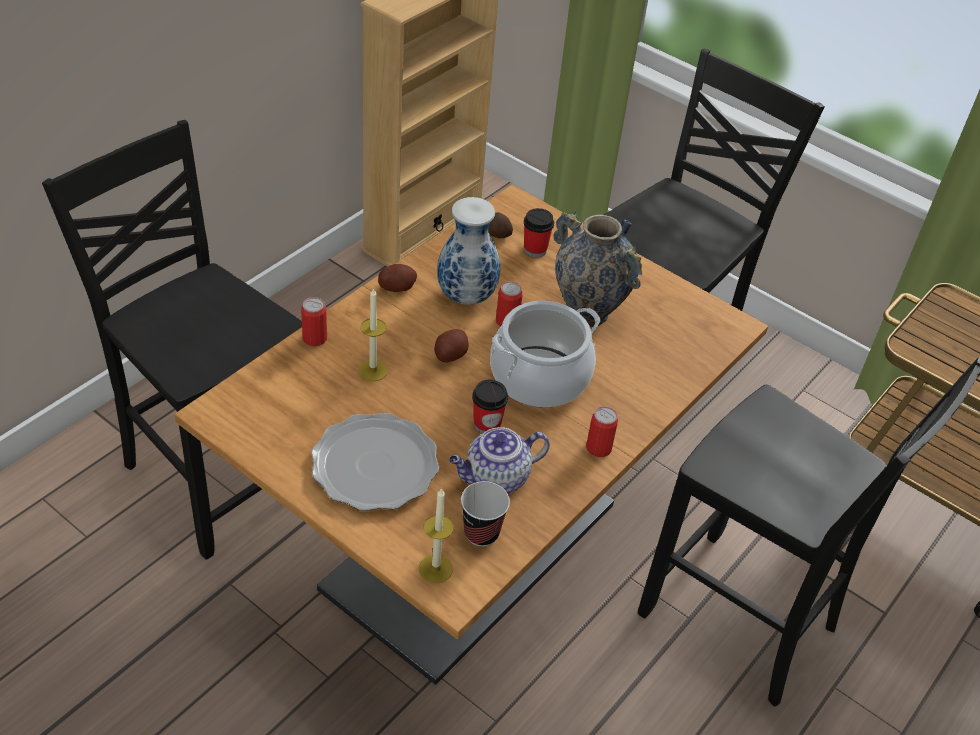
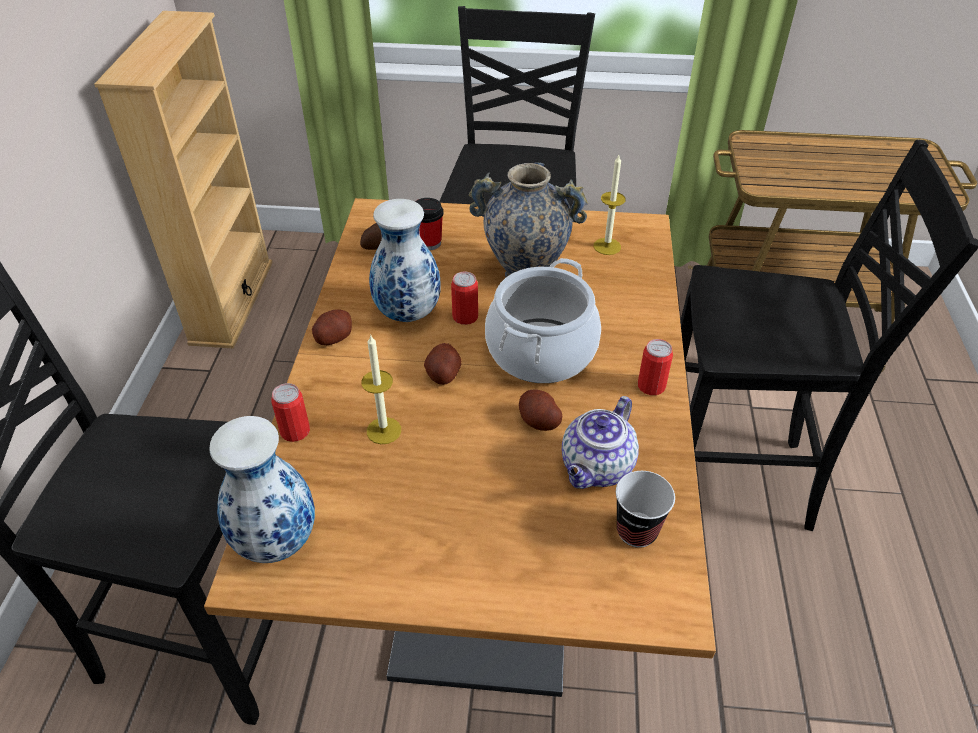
camera: 30 degrees left, 0 degrees up
(245, 402) = (278, 542): none -> vase
(375, 466) = (476, 527): plate -> none
(435, 569) = (632, 597): candle -> candle (607, 246)
(487, 424) = (538, 421): cup -> potato

